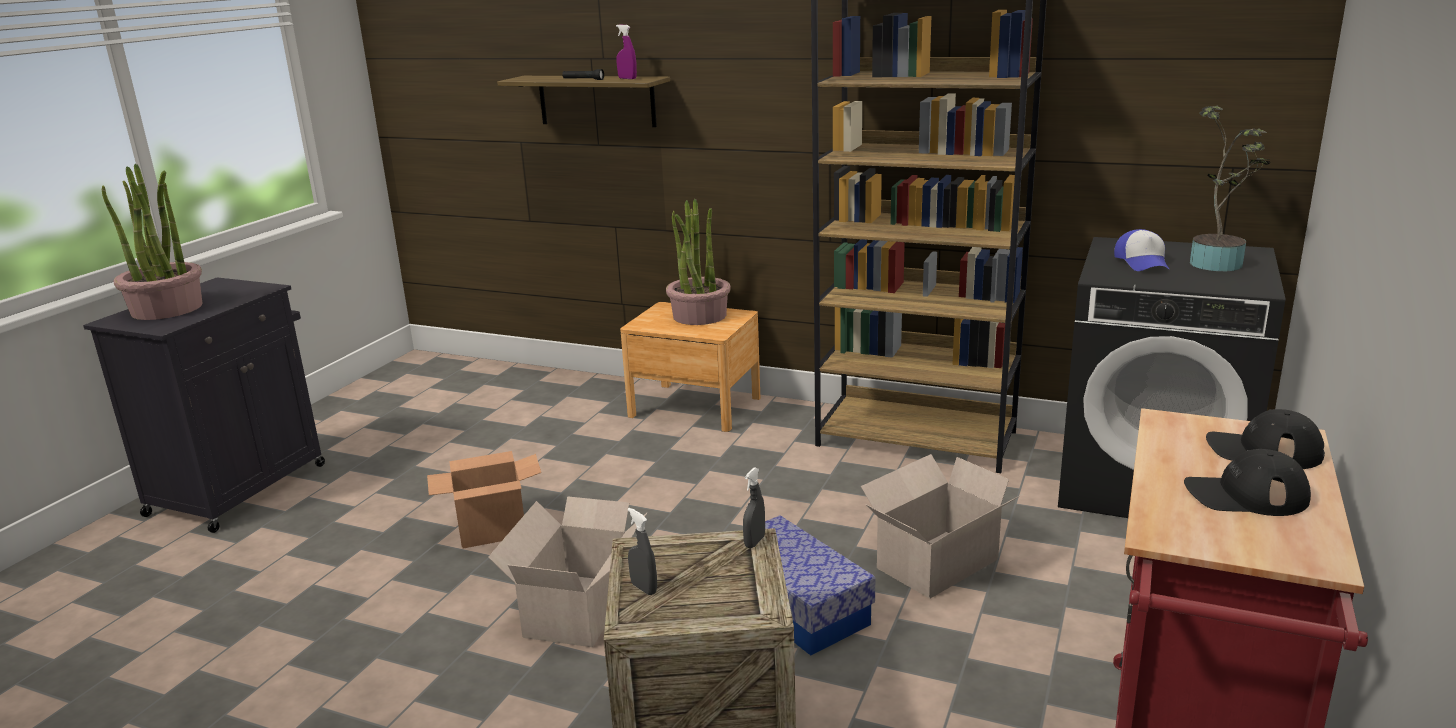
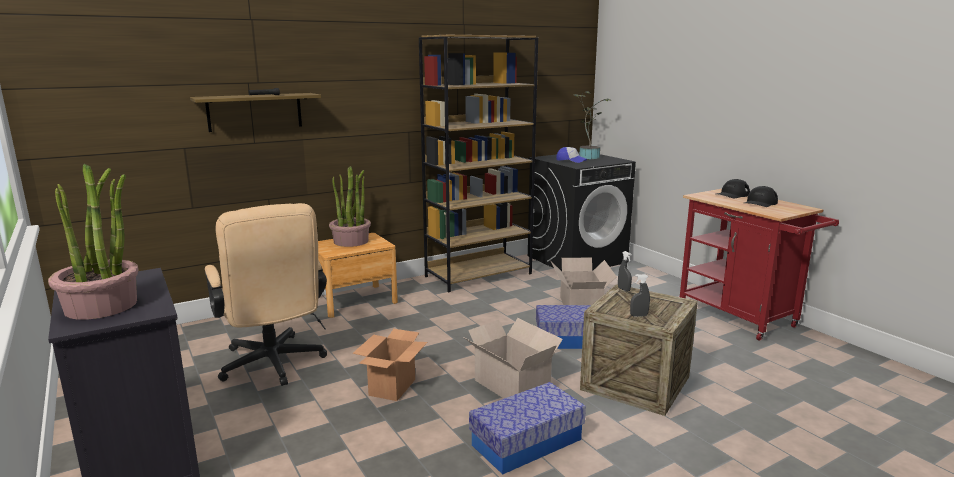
camera: 55 degrees left, 5 degrees down
(435, 680) = (527, 442): none -> storage box
(475, 447) = (274, 366): none -> beige office chair
(627, 78) = (292, 94): purple spray bottle -> none

